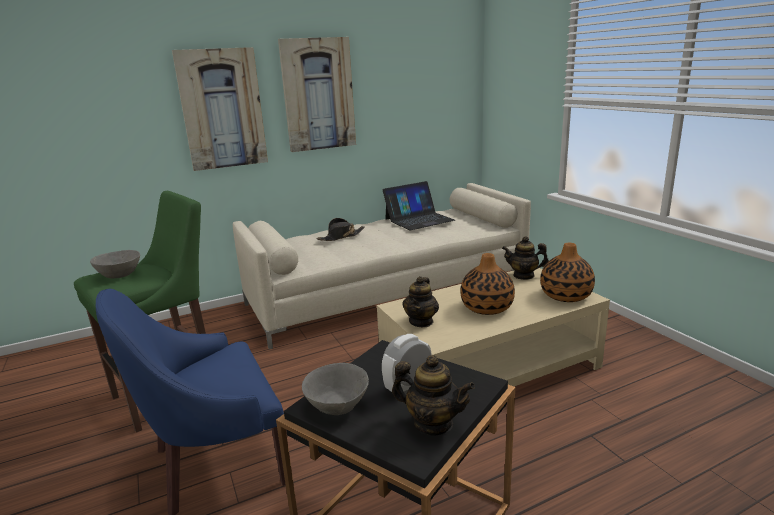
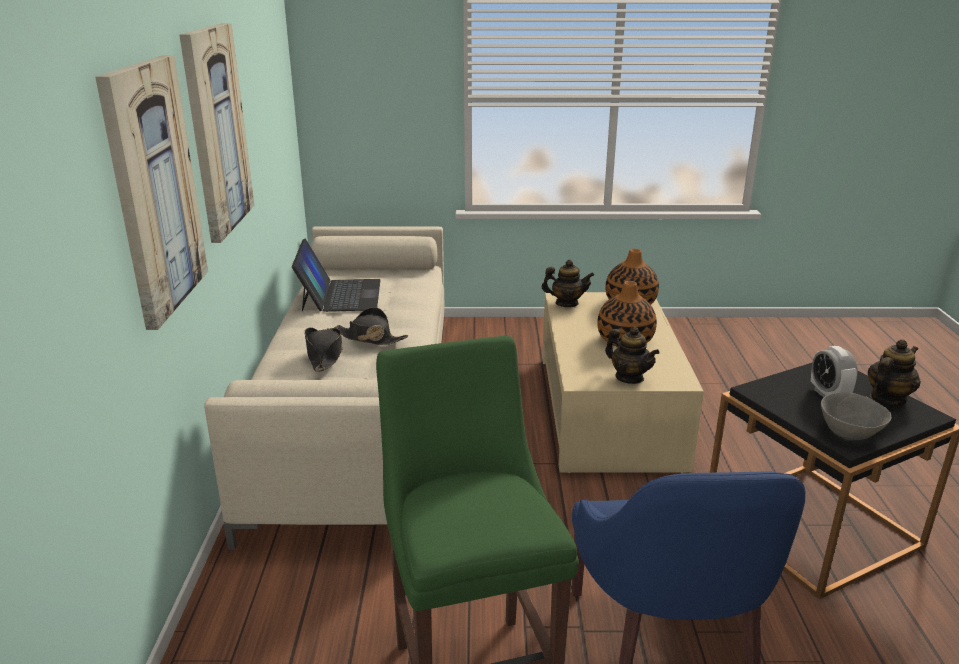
camera: 65 degrees left, 5 degrees up
(120, 275) = (469, 512): grey bowl -> none
(373, 239) = (370, 338): none -> black hat
(524, 275) = (566, 303): teapot -> teapot turned 120 degrees counterclockwise

